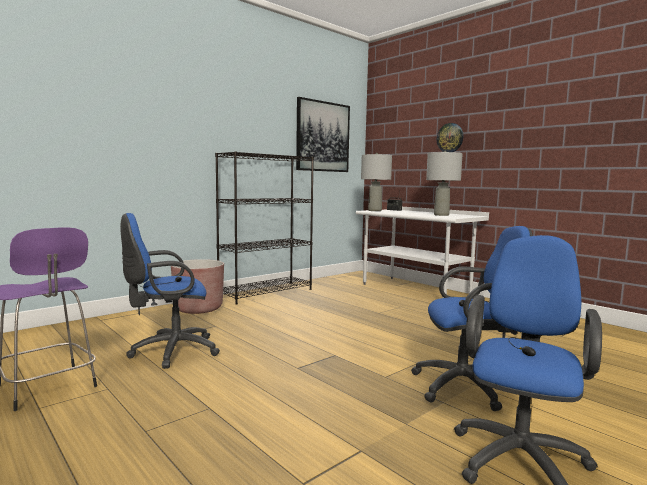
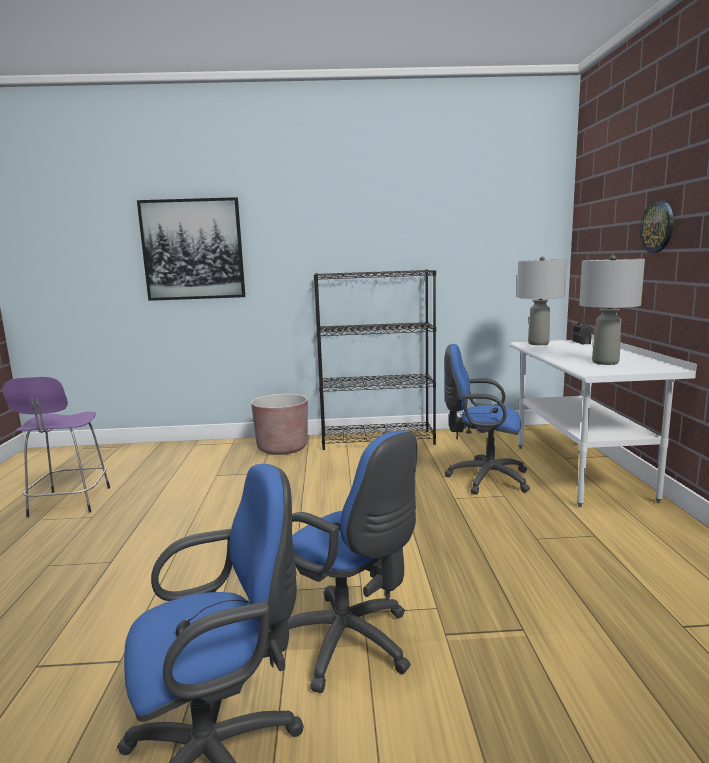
camera: 40 degrees right, 5 degrees up
(170, 352) = (182, 493): blue office chair -> blue office chair (483, 478)
(323, 136) = (484, 234): picture -> picture (193, 249)

